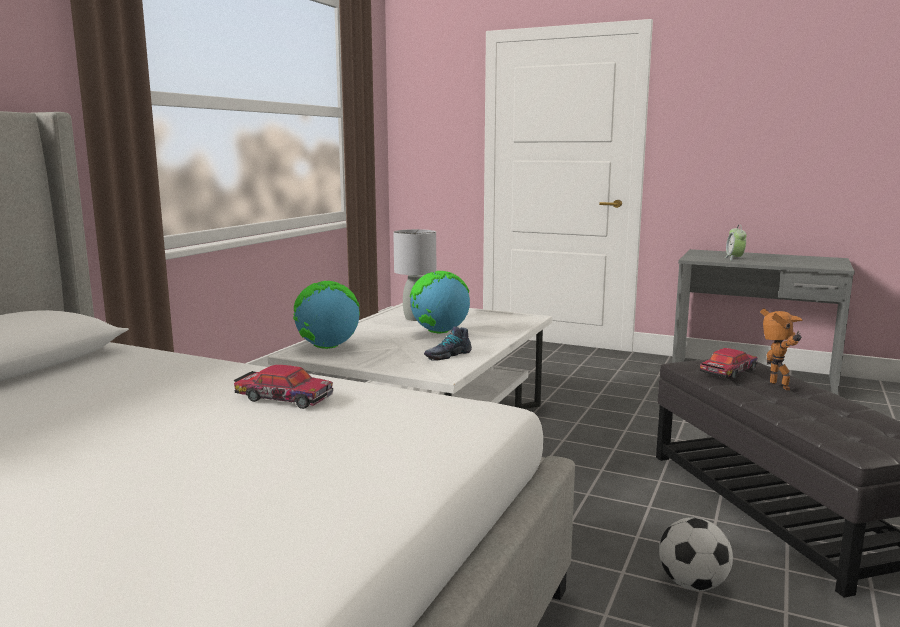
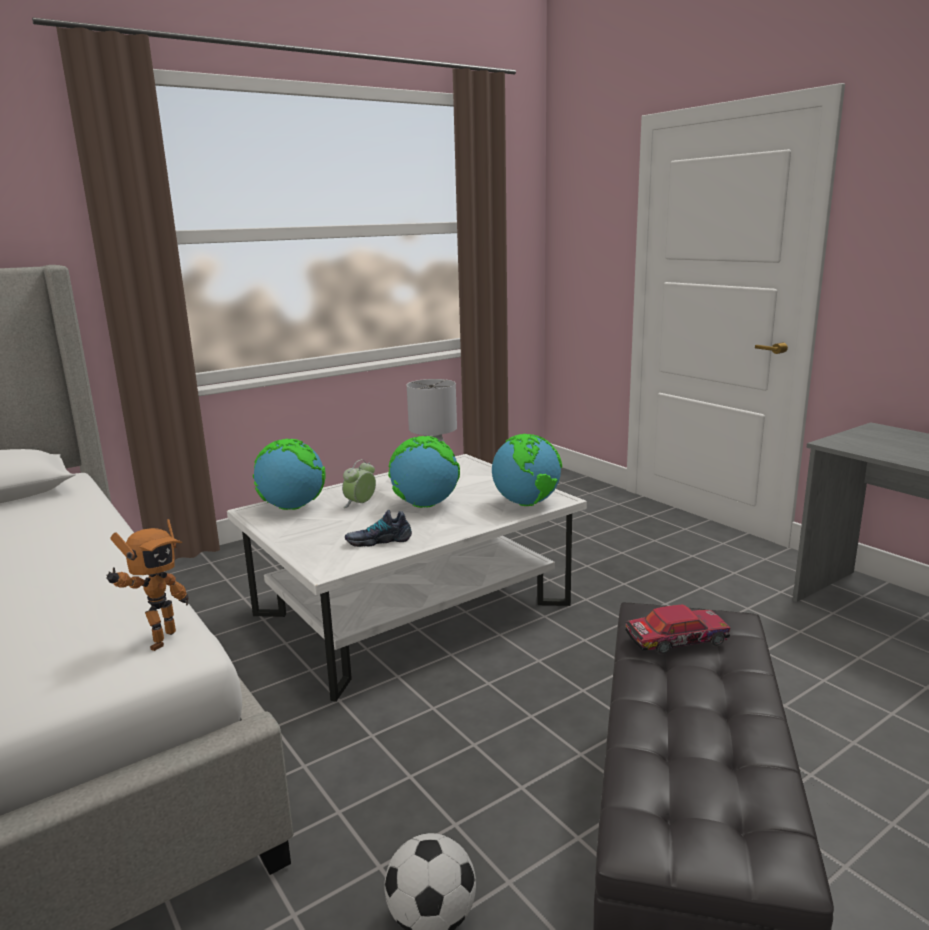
camera: 30 degrees right, 5 degrees up
(284, 398) = (58, 583): toy car -> none
(514, 322) = (526, 503): none -> globe
(734, 259) = (900, 451): alarm clock -> alarm clock (360, 504)
(776, 386) = (704, 684): toy robot -> toy robot (158, 640)

